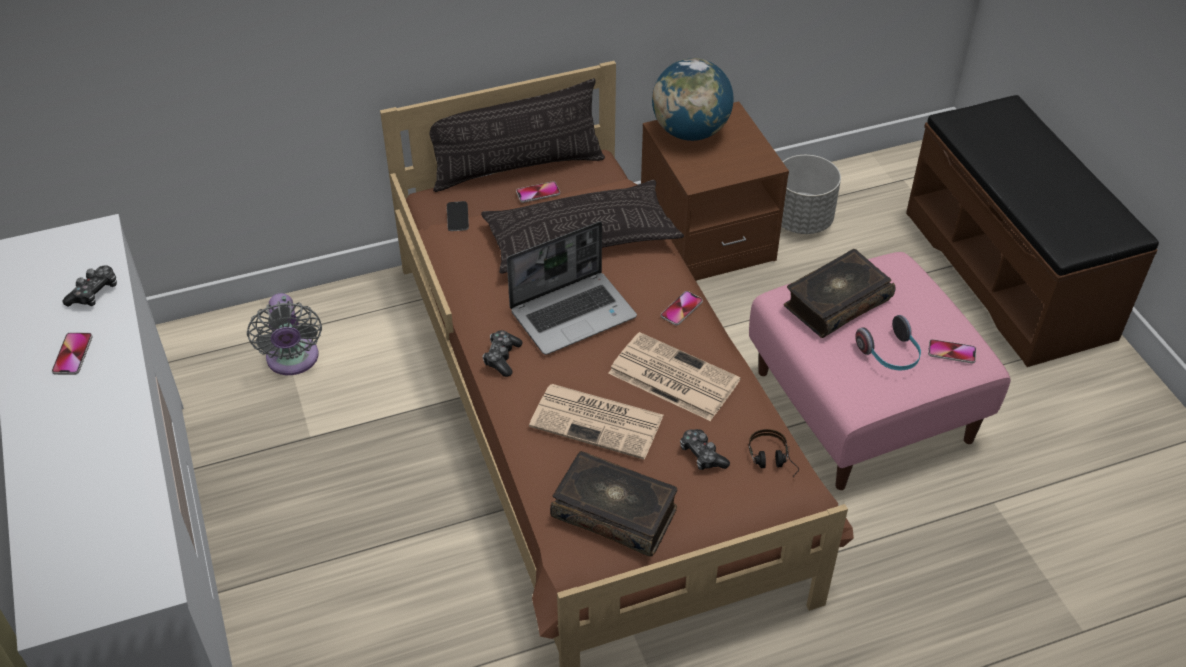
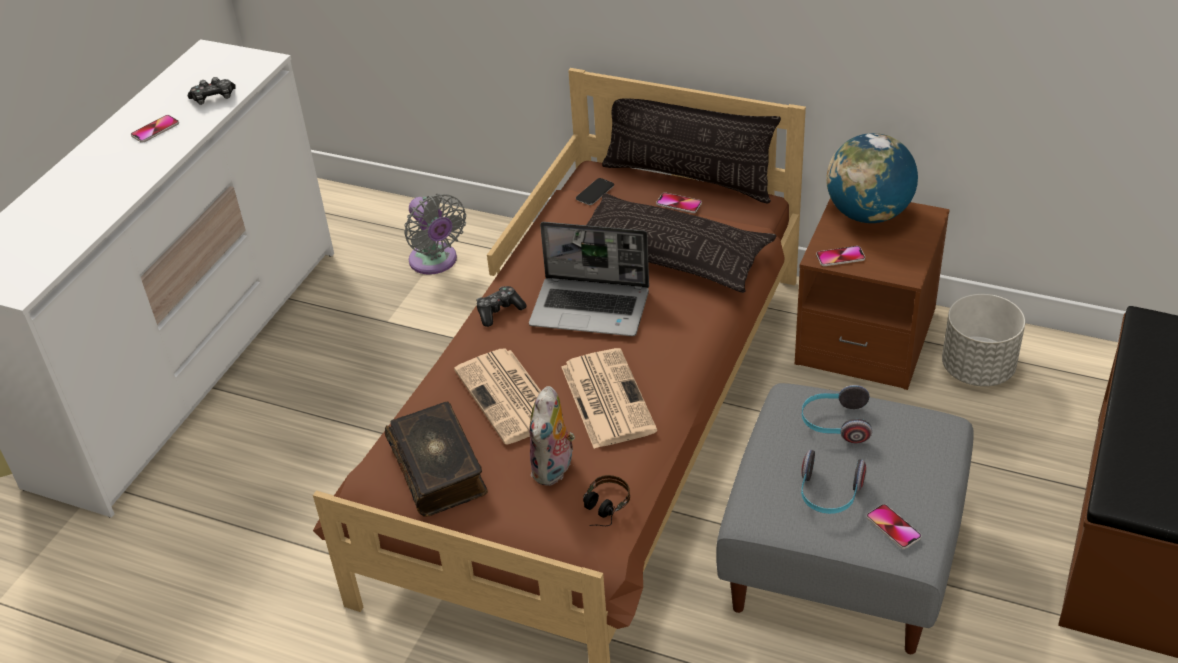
camera: 45 degrees right, 5 degrees down
(293, 361) = (435, 262): grey fan -> grey fan turned 60 degrees counterclockwise
(681, 309) = (681, 351): phone -> phone (840, 257)
(702, 455) = (554, 470): game controller -> plush toy
(836, 302) = (835, 424): book -> headphones
(861, 406) = (840, 556): pink ottoman -> grey ottoman

